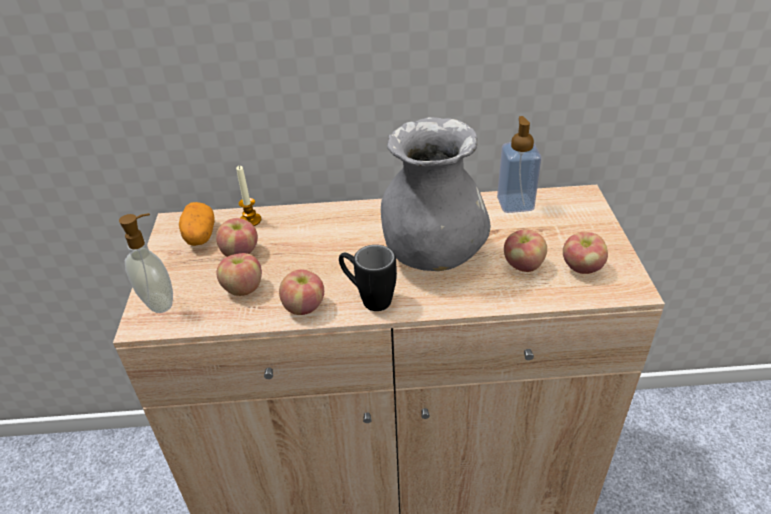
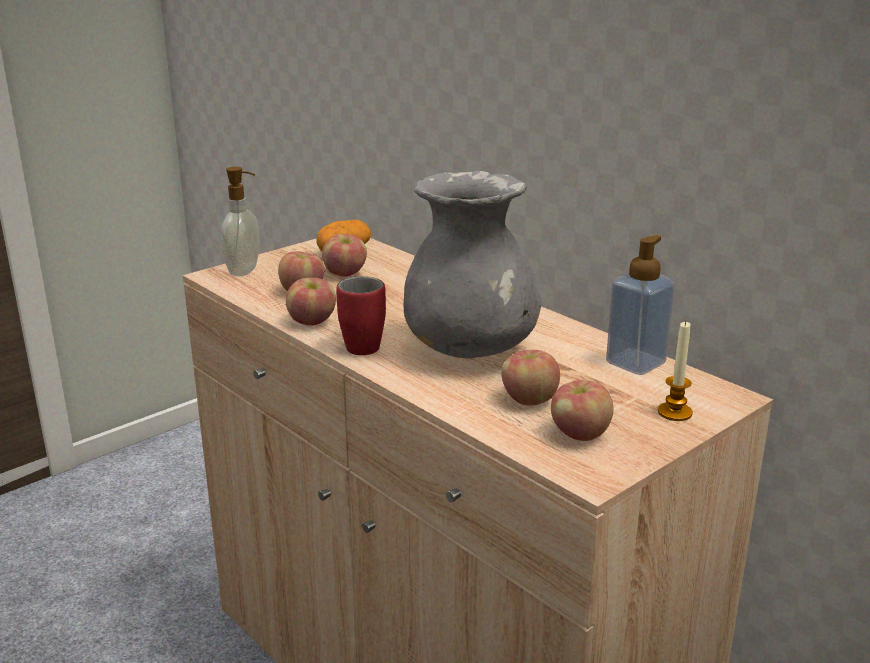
camera: 50 degrees right, 15 degrees down
(250, 220) = (393, 261): candle -> candle (674, 412)
(368, 298) = (361, 343): black mug -> red mug

